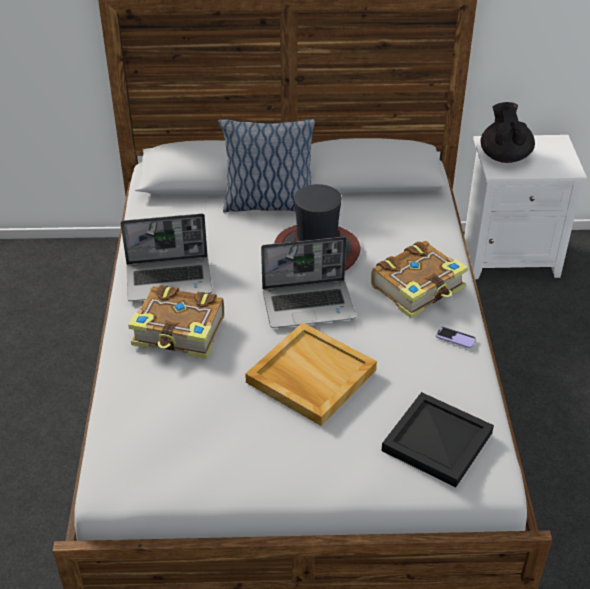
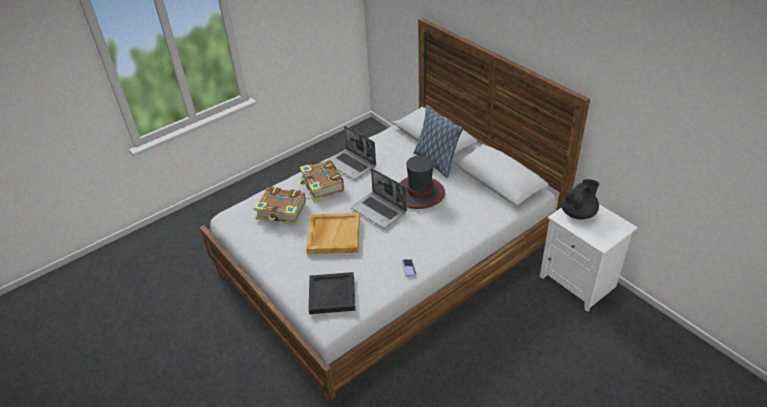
camera: 55 degrees right, 0 degrees up
(419, 288) = (431, 238): book -> book (282, 212)

